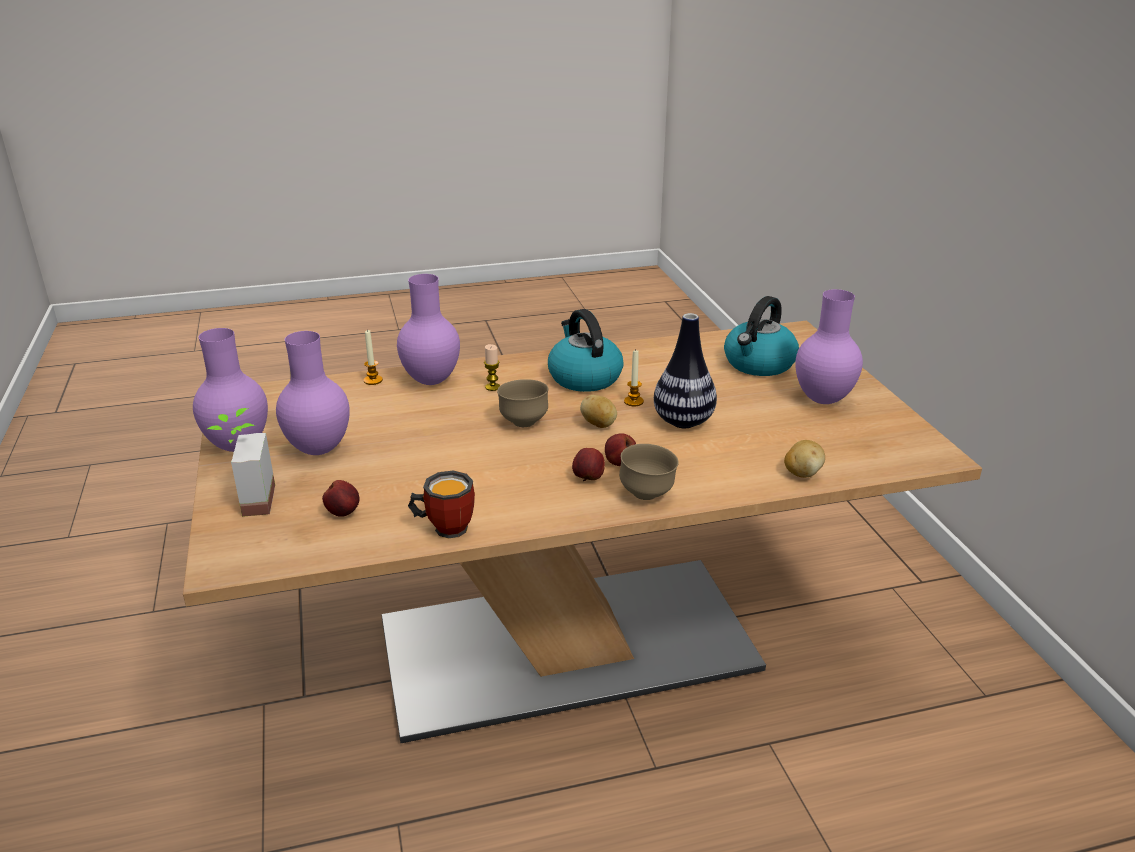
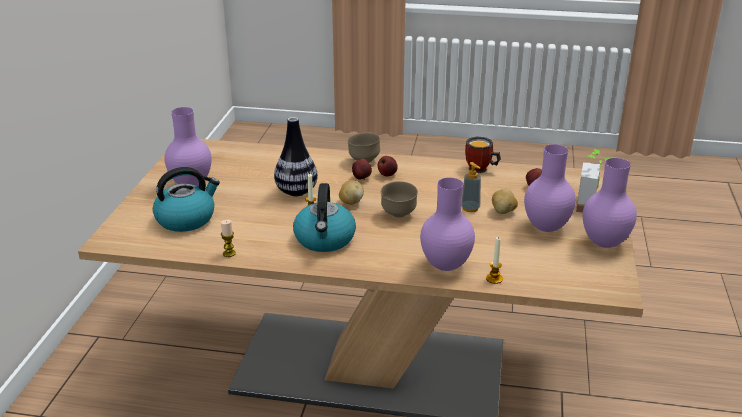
camera: 155 degrees left, 0 degrees up
(433, 453) = (470, 208): none -> soap dispenser
(492, 387) = (400, 248): candle -> candle (229, 253)
(802, 473) = (271, 153): potato -> potato (503, 211)

